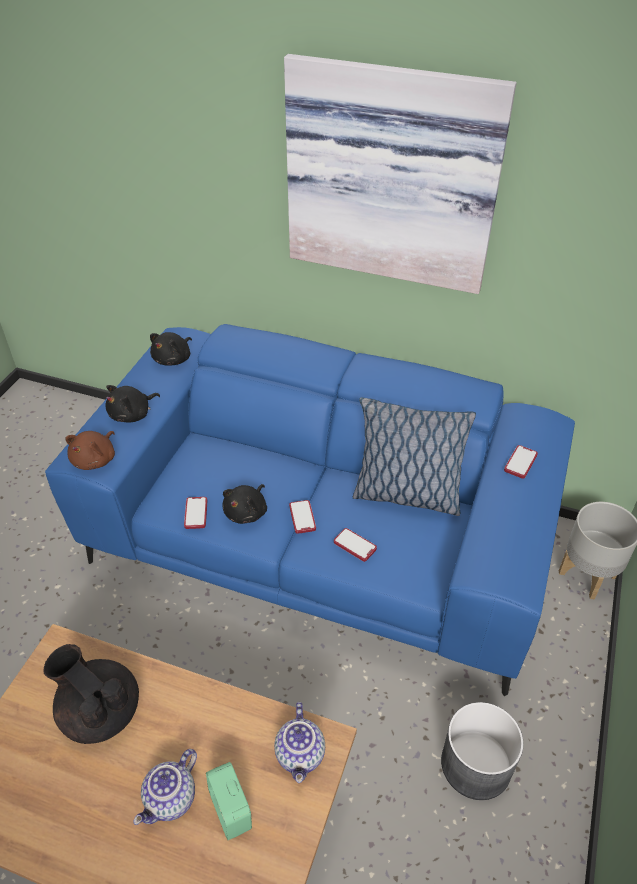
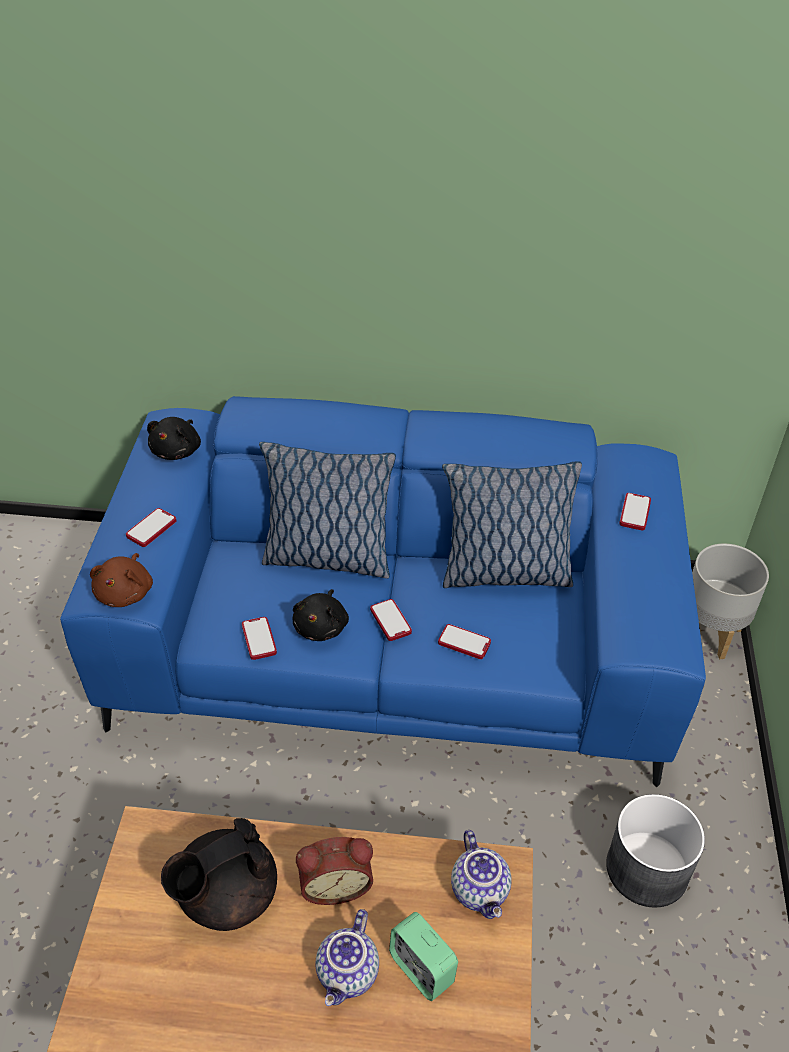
camera: 15 degrees left, 0 degrees up
(100, 712) = (226, 896): black teapot -> black teapot turned 60 degrees counterclockwise
(132, 414) = (151, 528): black plush toy -> phone
(186, 721) = (335, 884): none -> alarm clock
(269, 459) = (326, 557): none -> pillow
(392, 175) = (447, 194): picture -> none

